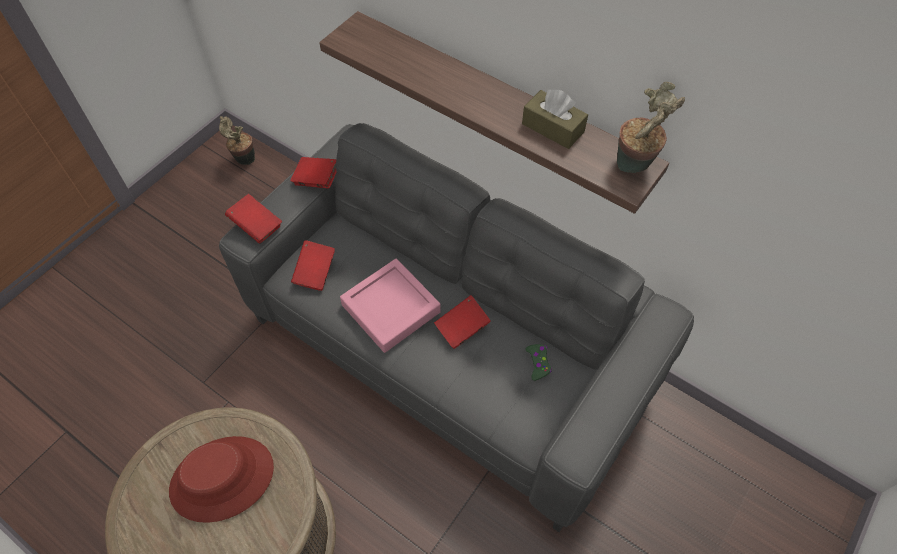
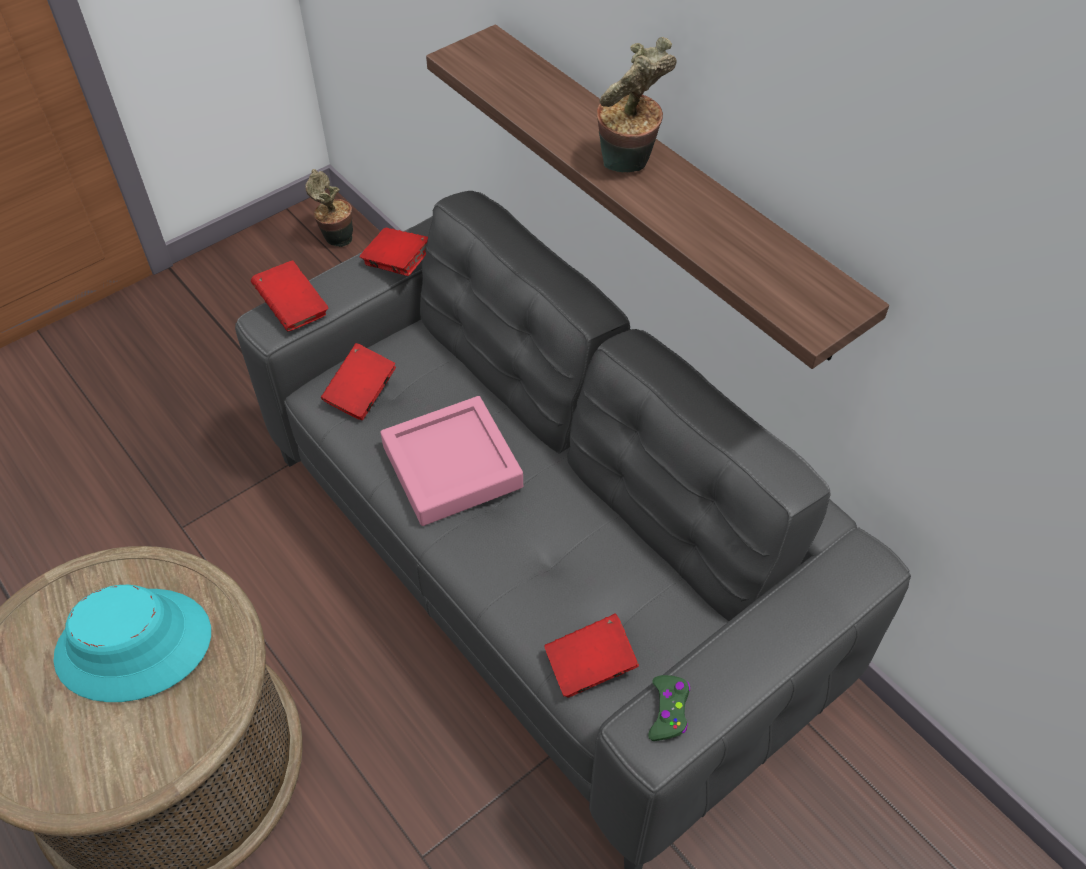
camera: 15 degrees right, 5 degrees down
(222, 479) = (134, 646): red hat -> turquoise hat
(462, 328) = (548, 518): red book -> red book (590, 666)
(538, 363) = (648, 594): green game controller -> green game controller (668, 711)
(553, 128) = (723, 224): brown tissue box -> none
(635, 166) = (832, 299): potted plant -> potted plant (628, 166)

